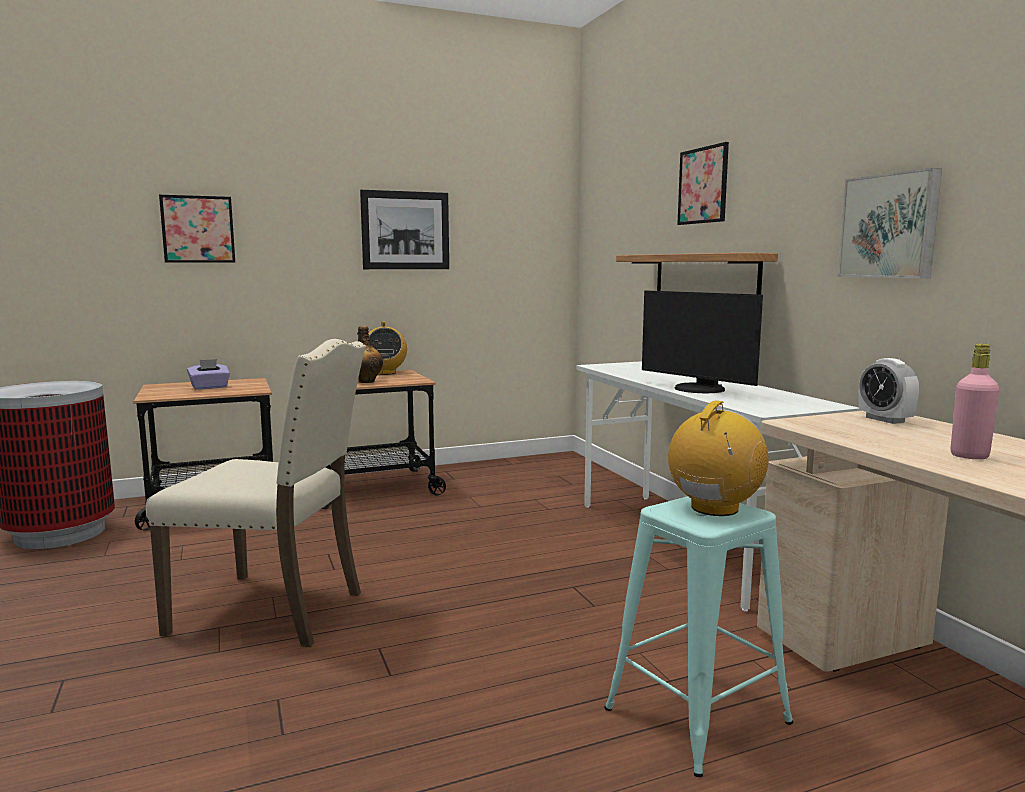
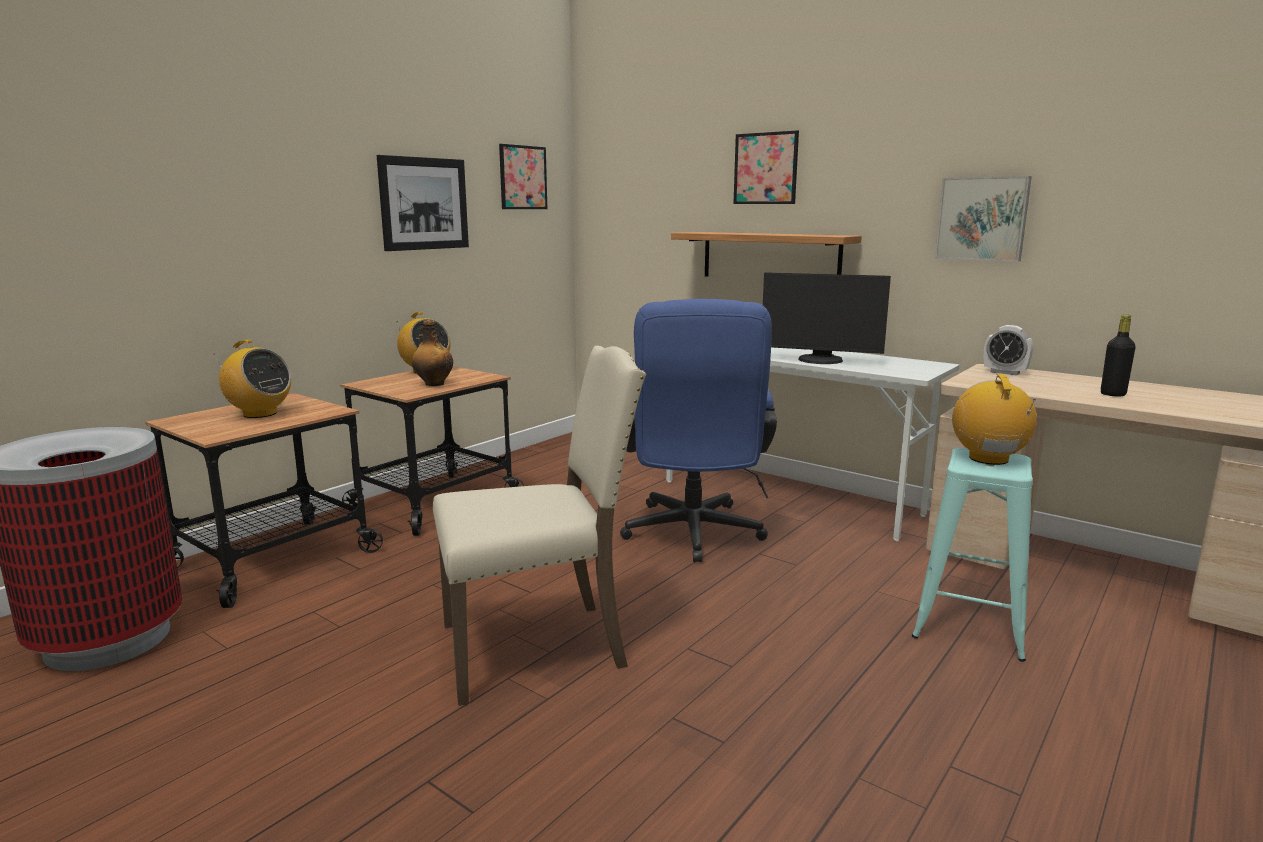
camera: 30 degrees left, 5 degrees up
(198, 229) = (193, 206): picture -> picture (523, 177)
(209, 387) = (259, 414): purple tissue box -> radio
(534, 557) = (692, 536): none -> blue office chair
(969, 456) = (1113, 394): pink bottle -> black bottle

